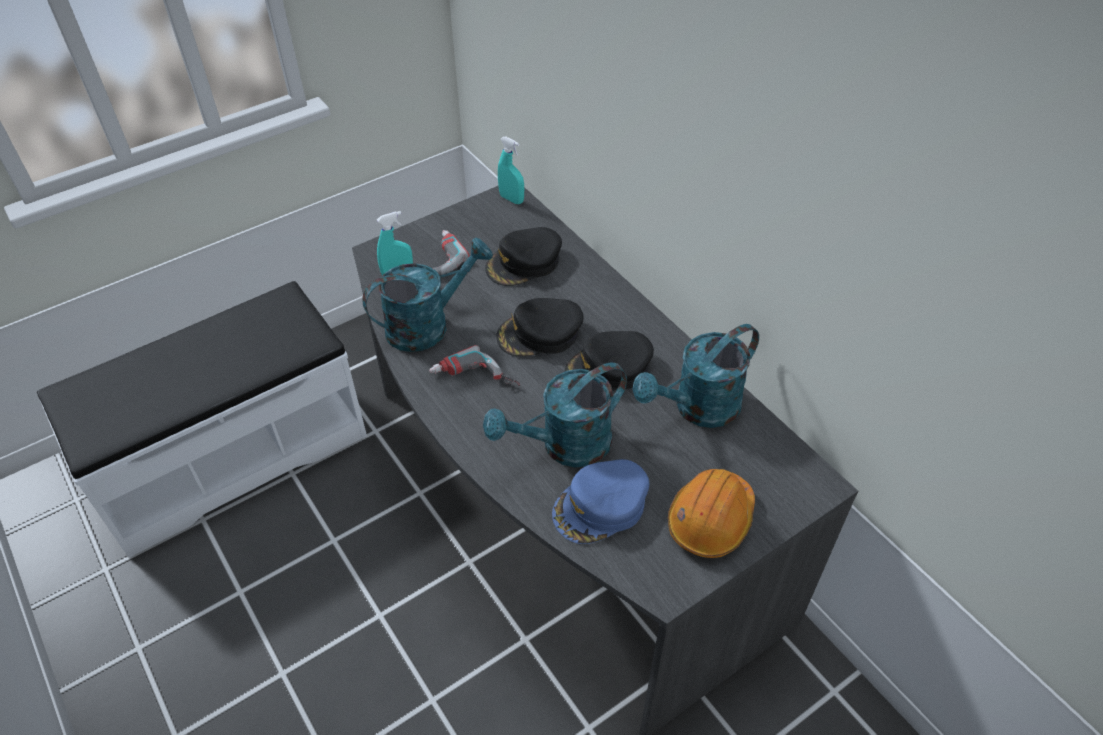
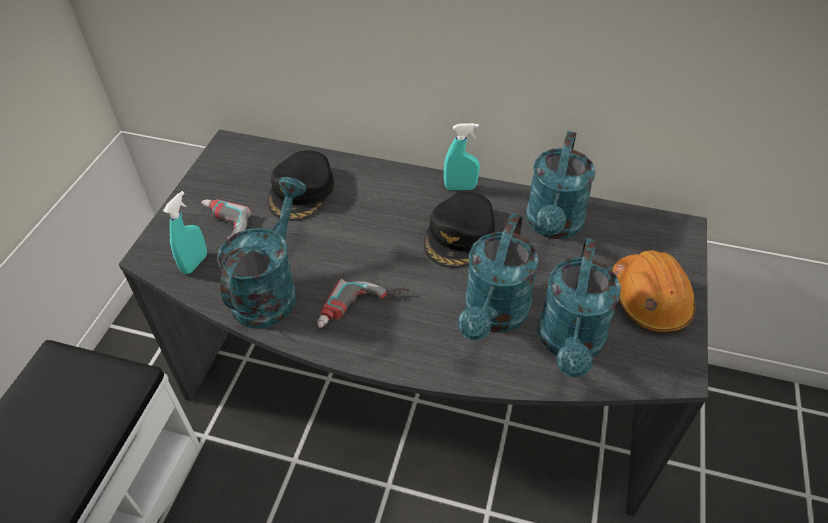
camera: 40 degrees left, 0 degrees up
(511, 199) = (234, 147): turquoise spray bottle -> turquoise spray bottle (460, 187)
(540, 334) = (376, 240): black cap -> none
(601, 507) = (570, 344): blue cap -> turquoise watering can

